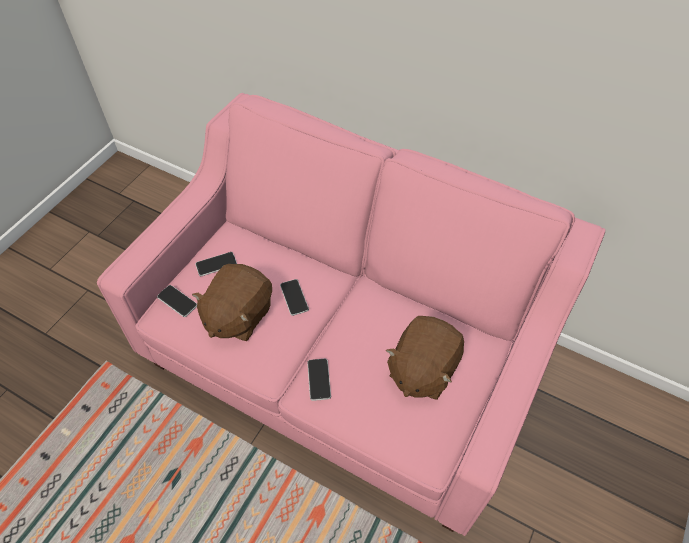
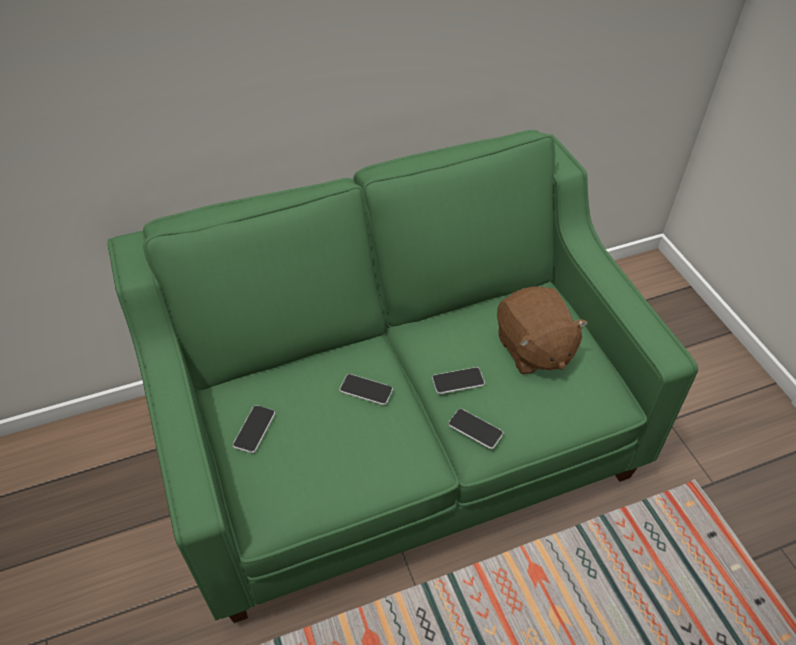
camera: 50 degrees left, 5 degrees down
(177, 301) = (265, 492): phone -> phone (458, 381)
(238, 315) = (339, 448): brown plush toy -> none
(345, 356) = (397, 438): pink sofa -> green sofa

